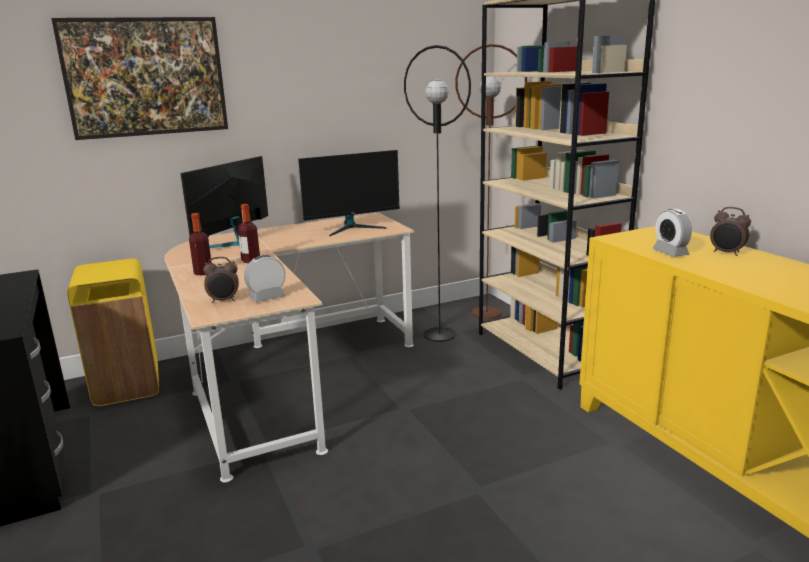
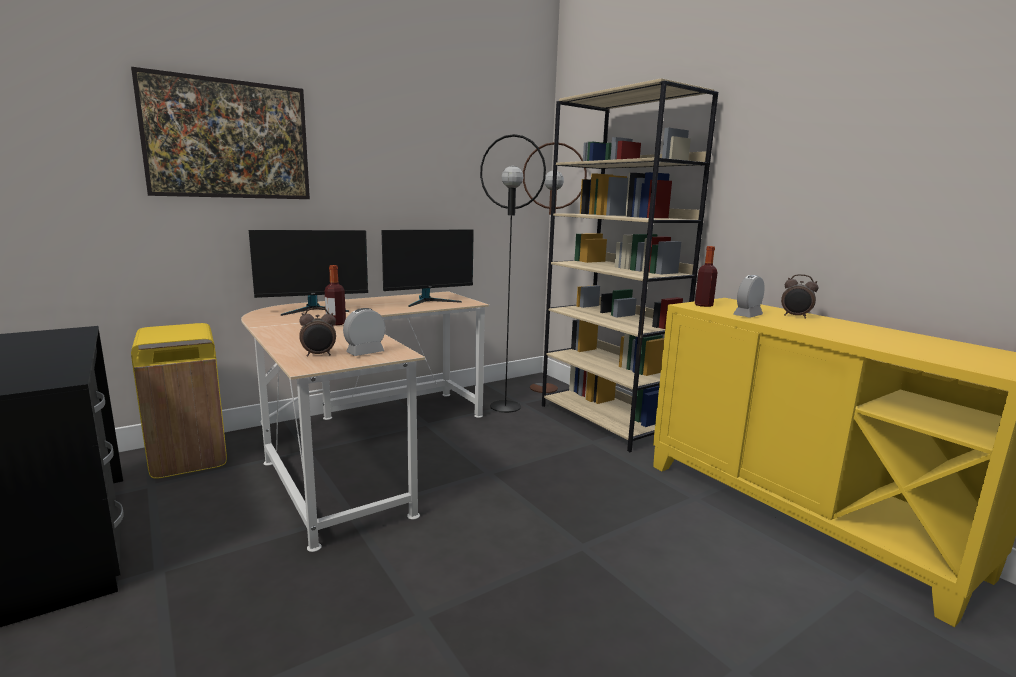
camera: 10 degrees left, 5 degrees down
(203, 272) = (288, 332): bottle -> bottle (703, 305)
(235, 242) = (314, 309): monitor -> monitor turned 135 degrees counterclockwise
(670, 252) = (747, 315): alarm clock -> alarm clock turned 75 degrees clockwise

